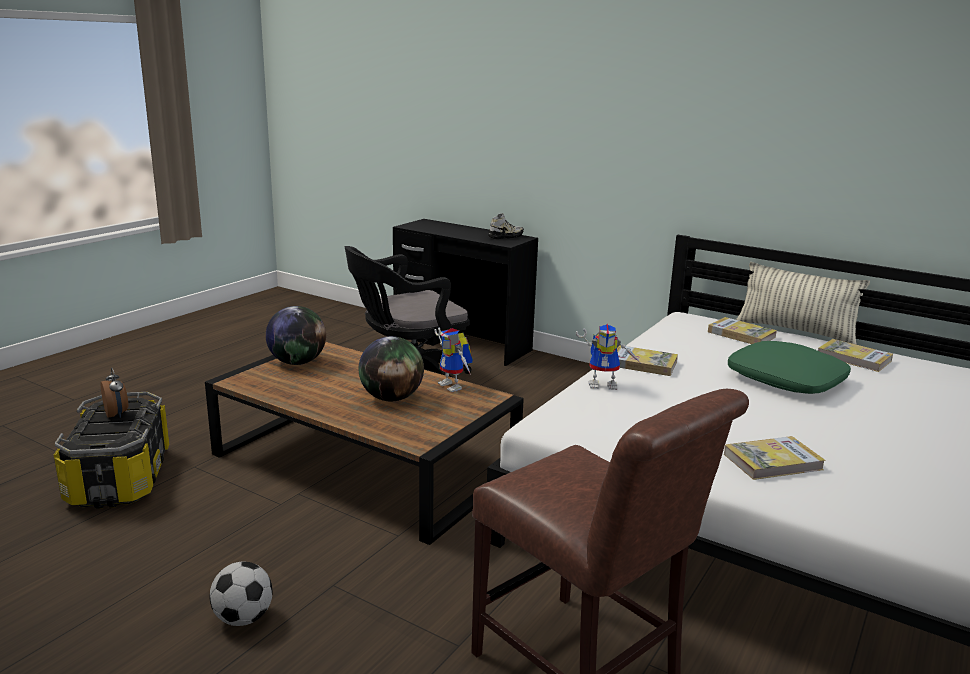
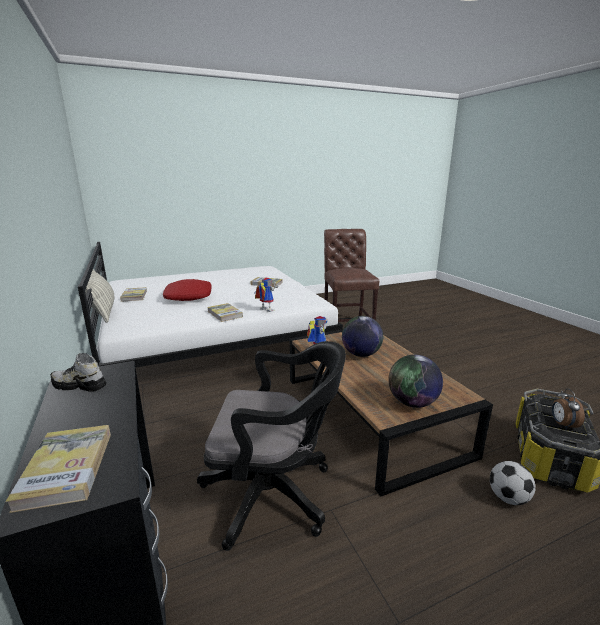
camera: 145 degrees left, 0 degrees up
(243, 618) = (449, 363): football -> football (508, 498)
(741, 334) = (134, 315): book -> book (66, 468)
(786, 380) = (188, 297): green pillow -> red pillow

